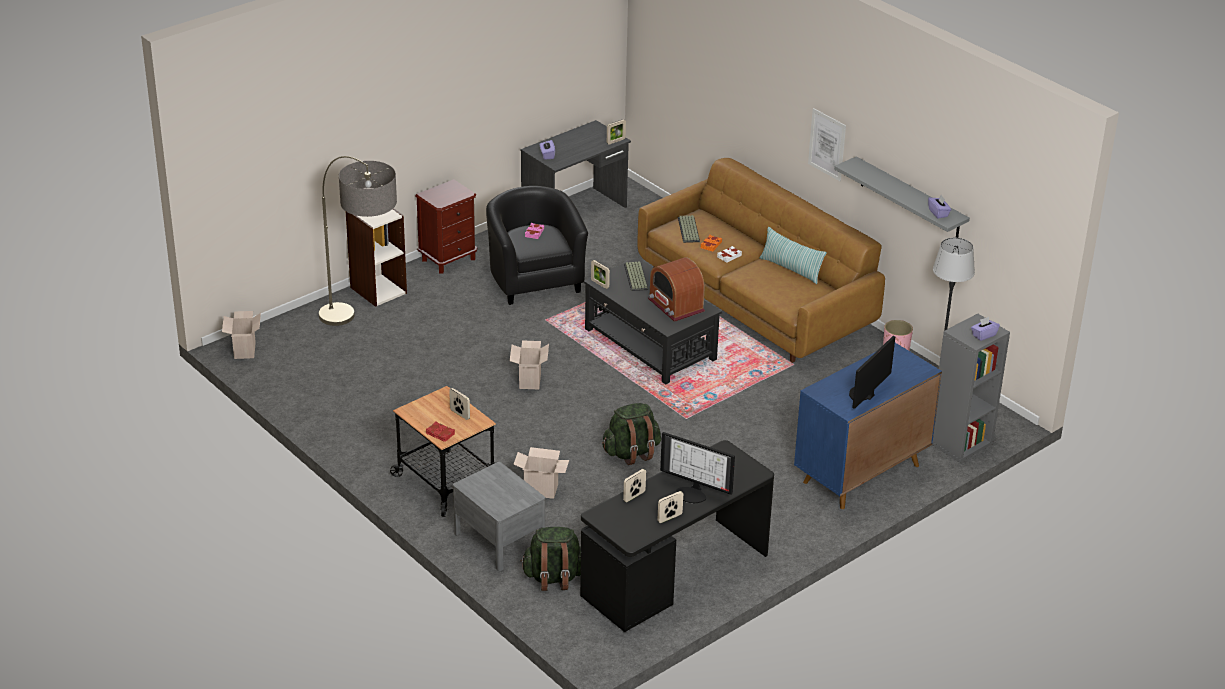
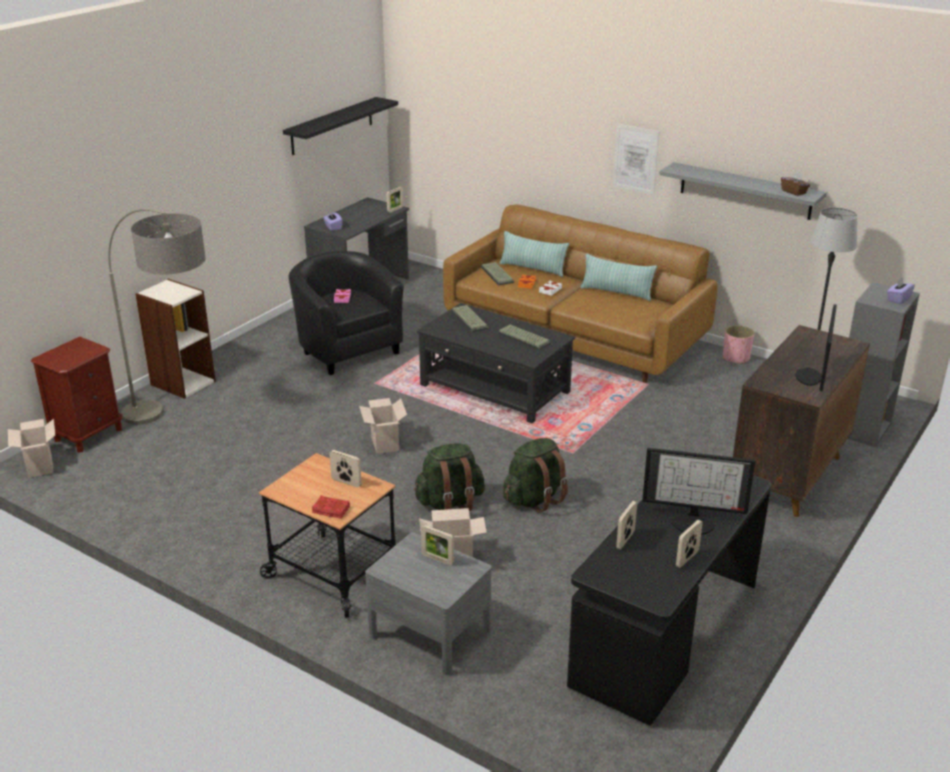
camera: 15 degrees left, 5 degrees down
(448, 259) = (250, 344): brown nightstand -> brown nightstand (88, 434)
(554, 578) = (522, 669): green backpack -> green backpack (450, 503)
(561, 55) = (332, 126): none -> black shelf
(600, 284) = (435, 331): picture frame -> picture frame (437, 559)
(675, 305) = (525, 338): radio -> keyboard
(727, 228) = (532, 268): none -> pillow
(860, 474) = (788, 477): blue cabinet -> brown cabinet
(938, 213) = (794, 192): purple tissue box -> brown tissue box

